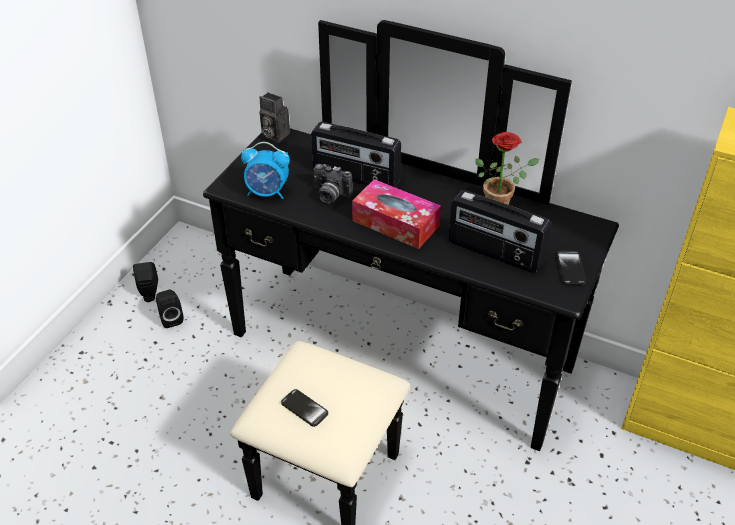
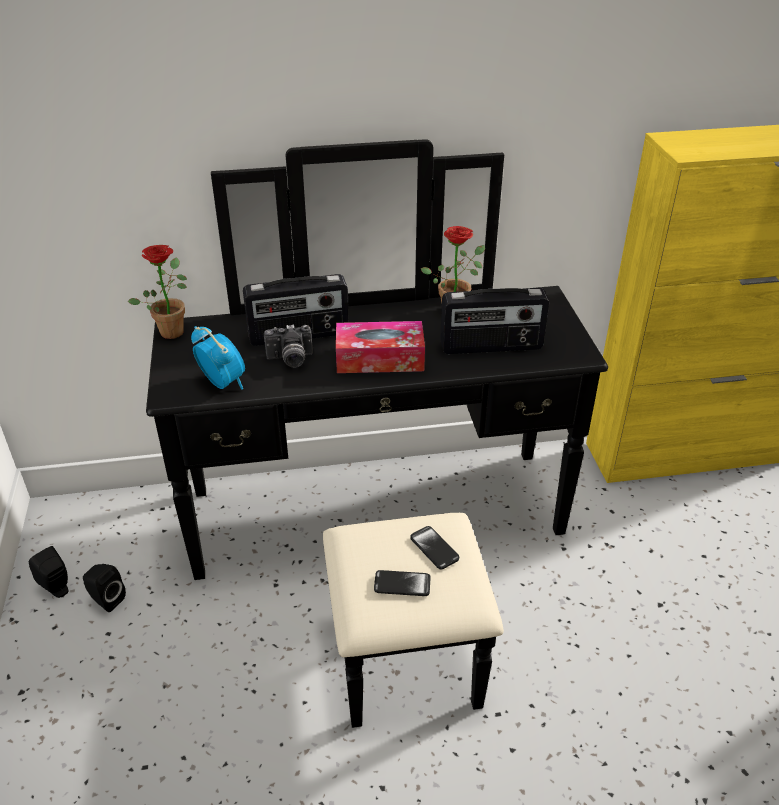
camera: 35 degrees left, 5 degrees down
(267, 193) = (222, 383): alarm clock -> alarm clock turned 105 degrees counterclockwise
(273, 135) = (172, 329): camera -> potted plant
(570, 269) = (563, 334): phone -> phone (434, 548)

